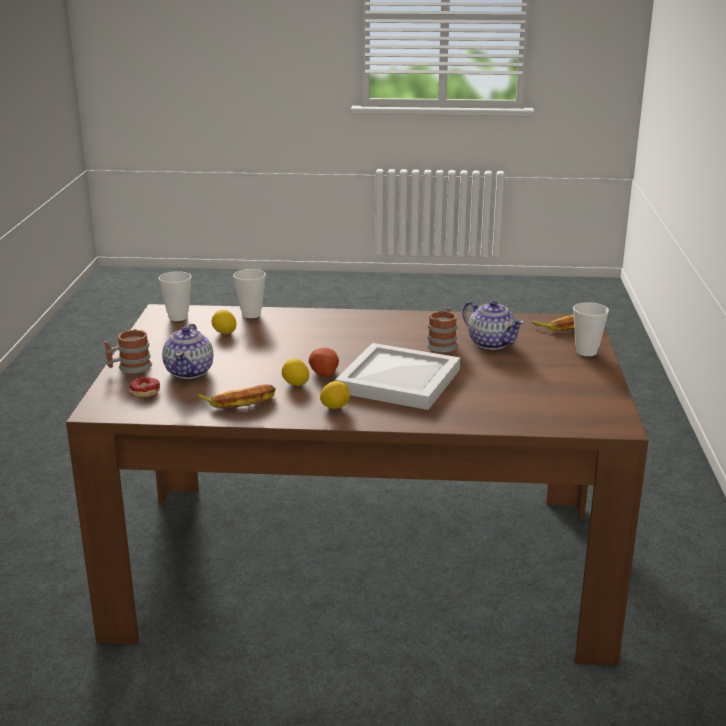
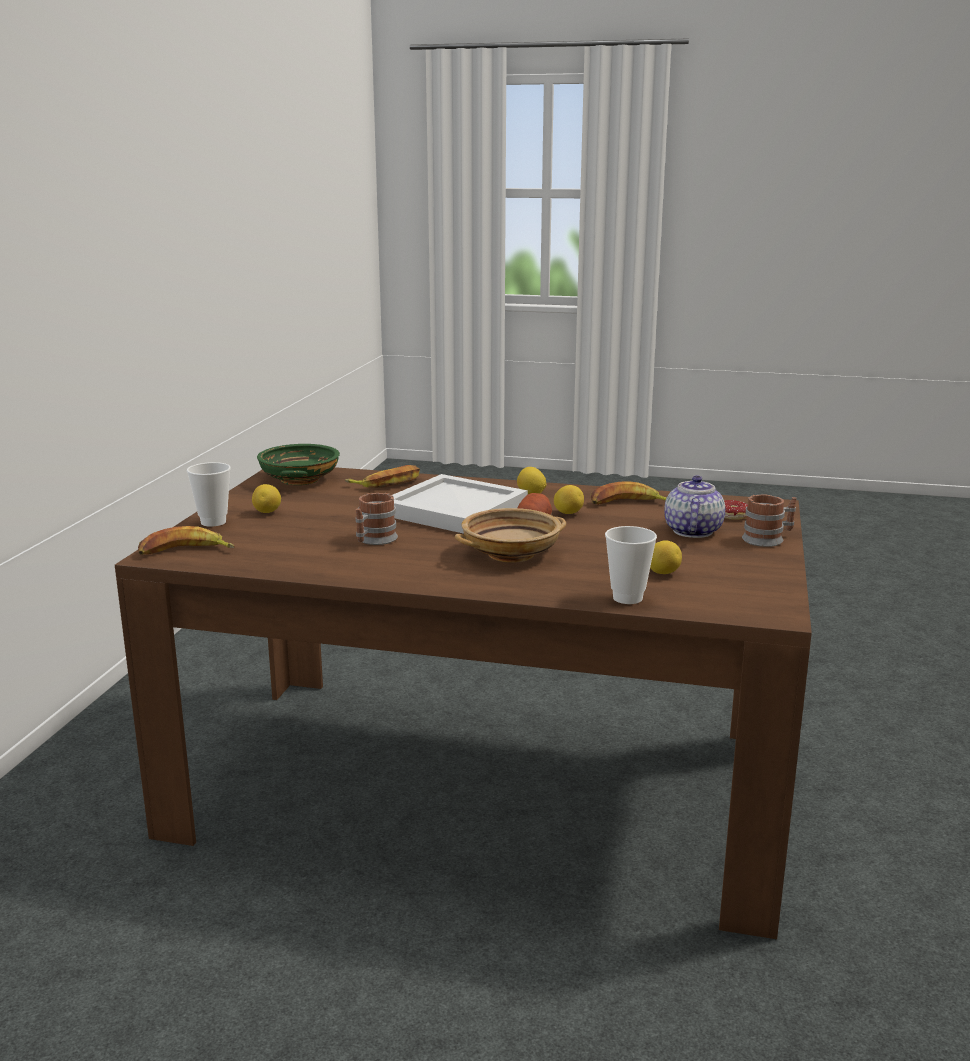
camera: 170 degrees left, 5 degrees down
(178, 317) = (743, 601): cup -> none
(333, 340) = (511, 554): none -> beige bowl
(488, 412) = (387, 483): none -> banana
(491, 343) = (312, 538): teapot -> none
(557, 365) = (267, 512): none -> lemon
(581, 411) = (299, 479): none -> green bowl

